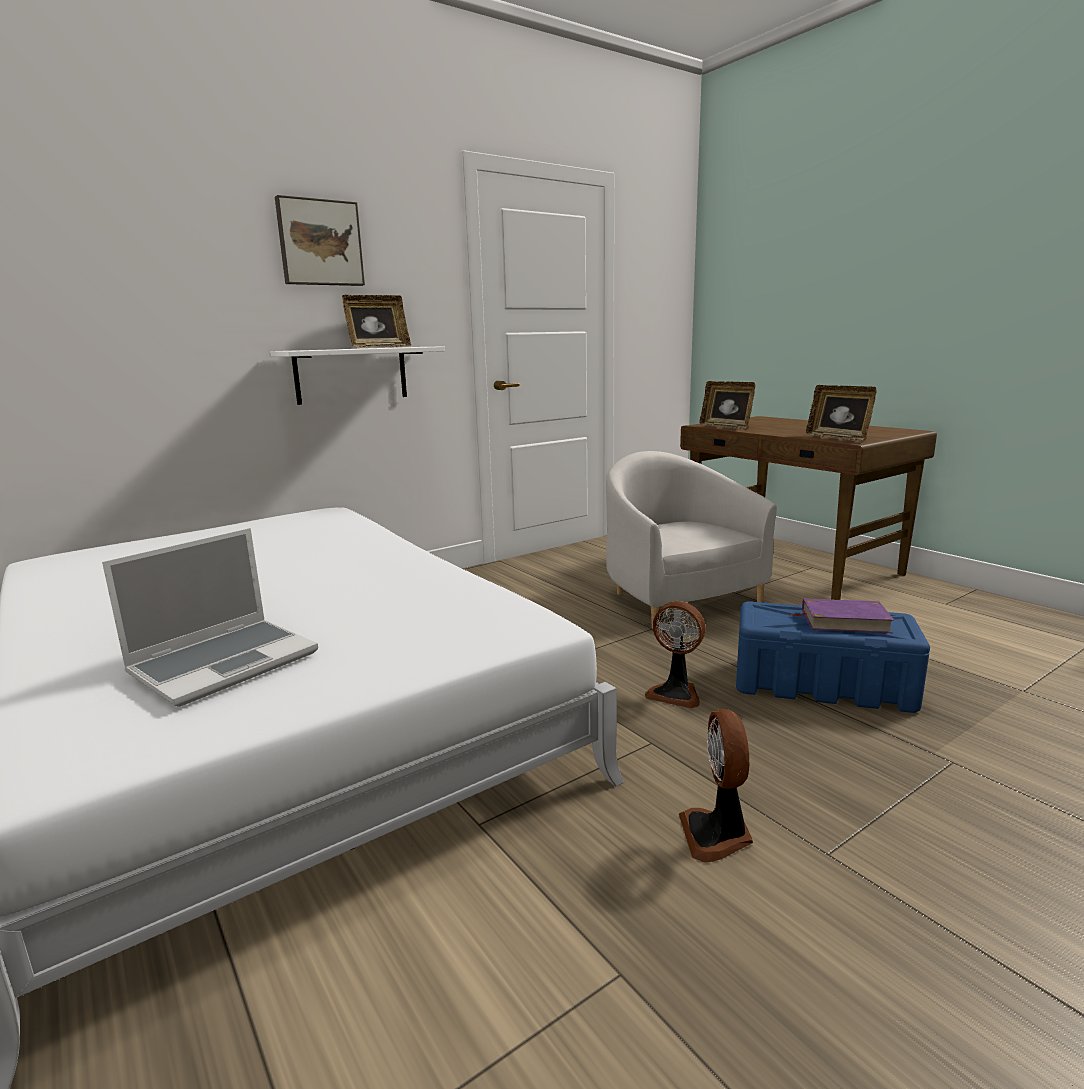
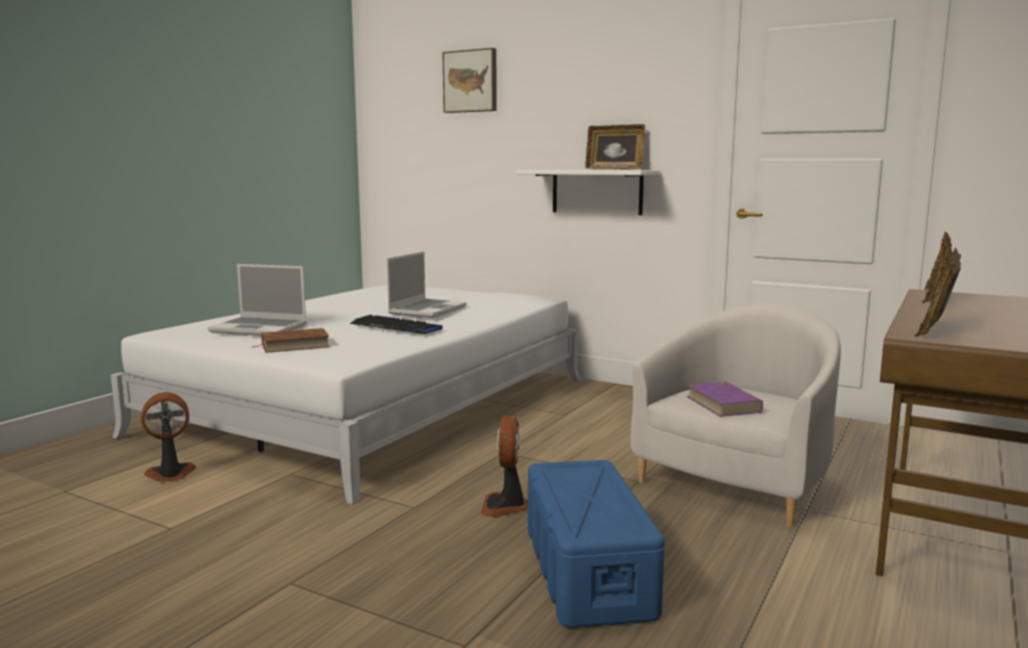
camera: 65 degrees right, 5 degrees down
(301, 556) = (427, 310): none -> laptop
(319, 243) = (585, 85): picture -> picture (471, 81)
(372, 580) = (396, 327): none -> keyboard
(390, 644) = (295, 345): none -> brown book
(717, 835) = (301, 542): fan -> fan (170, 474)
(844, 621) = (594, 502): purple book -> purple book (723, 404)

